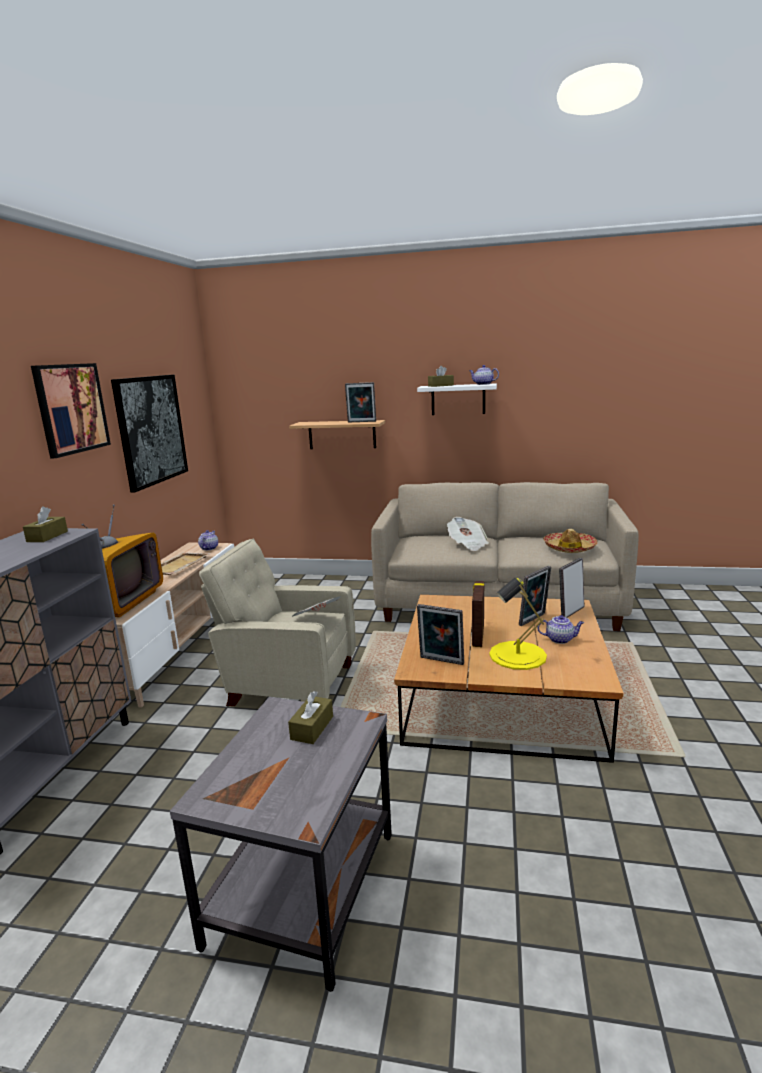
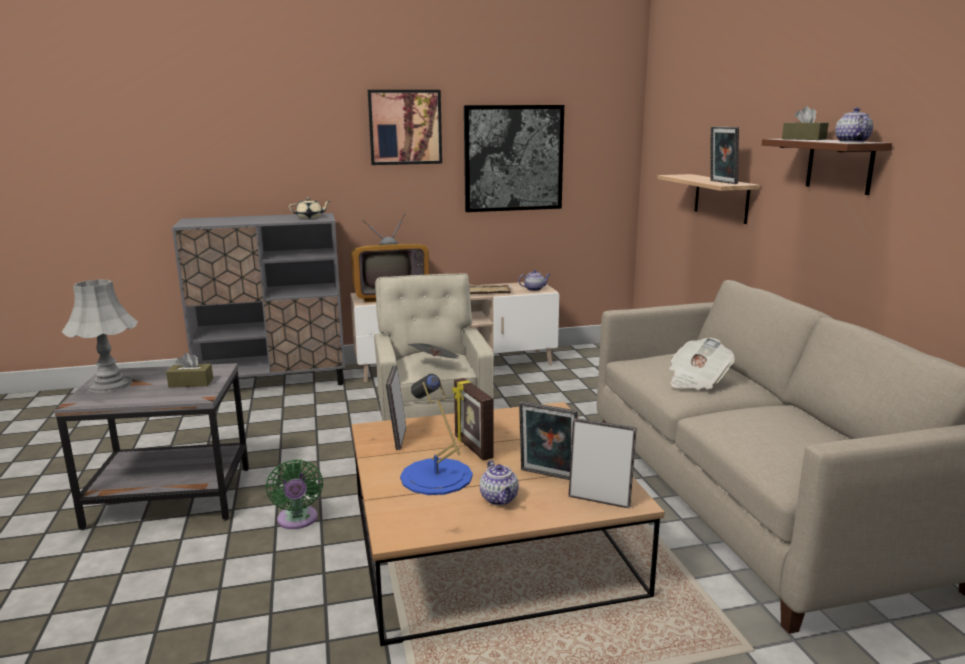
camera: 65 degrees right, 0 degrees up
(47, 536) = (310, 217): brown tissue box -> beige teapot
(257, 795) = (110, 385): none -> grey table lamp
(419, 786) = (297, 520): none -> green fan
(458, 399) = (839, 165): white shelf -> brown shelf
(477, 636) = (472, 448): picture frame -> picture frame turned 105 degrees counterclockwise
(517, 655) = (436, 476): yellow table lamp -> blue table lamp
(569, 548) = (786, 448): hat -> none

